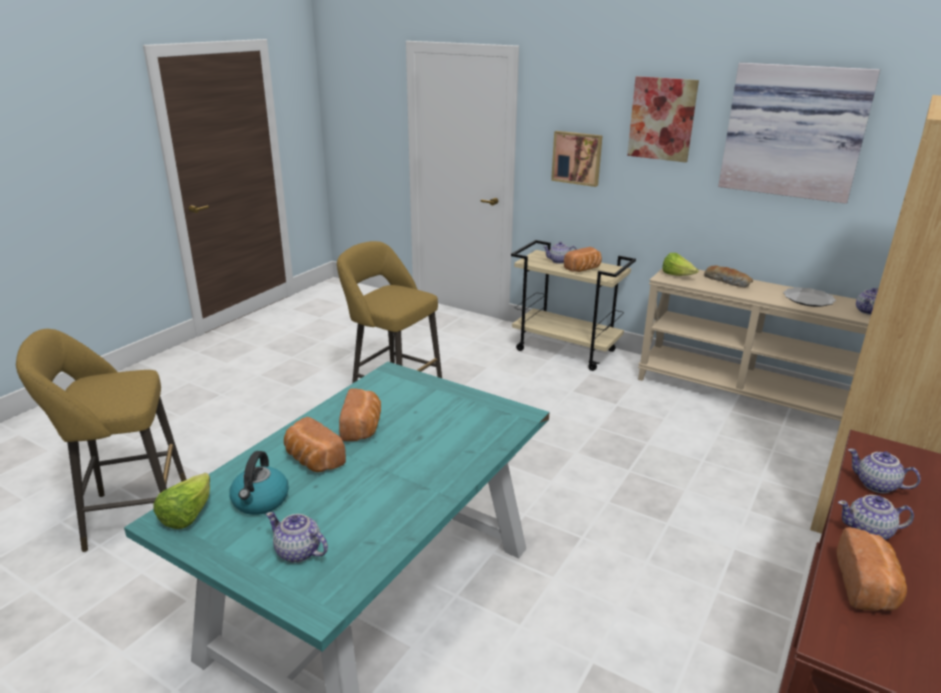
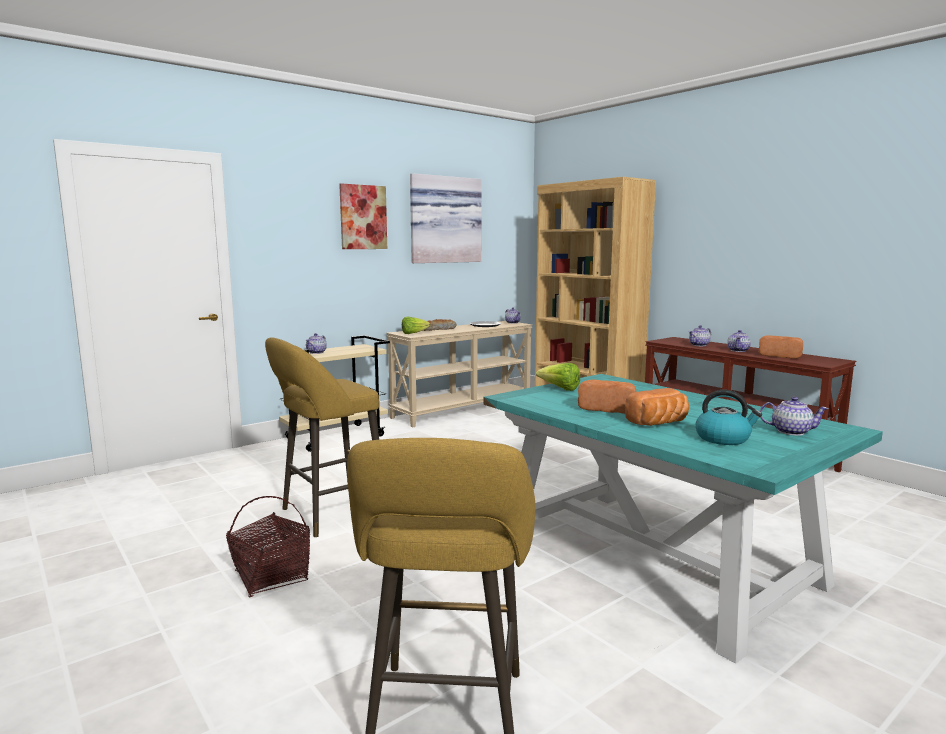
camera: 70 degrees left, 15 degrees down
(187, 515) = (750, 460): lettuce -> lettuce (560, 389)
(288, 406) = (271, 576): none -> basket
(298, 552) = (790, 431): teapot -> teapot turned 120 degrees counterclockwise
(577, 158) = (297, 257): picture -> none
(583, 269) = (347, 350): bread -> none

